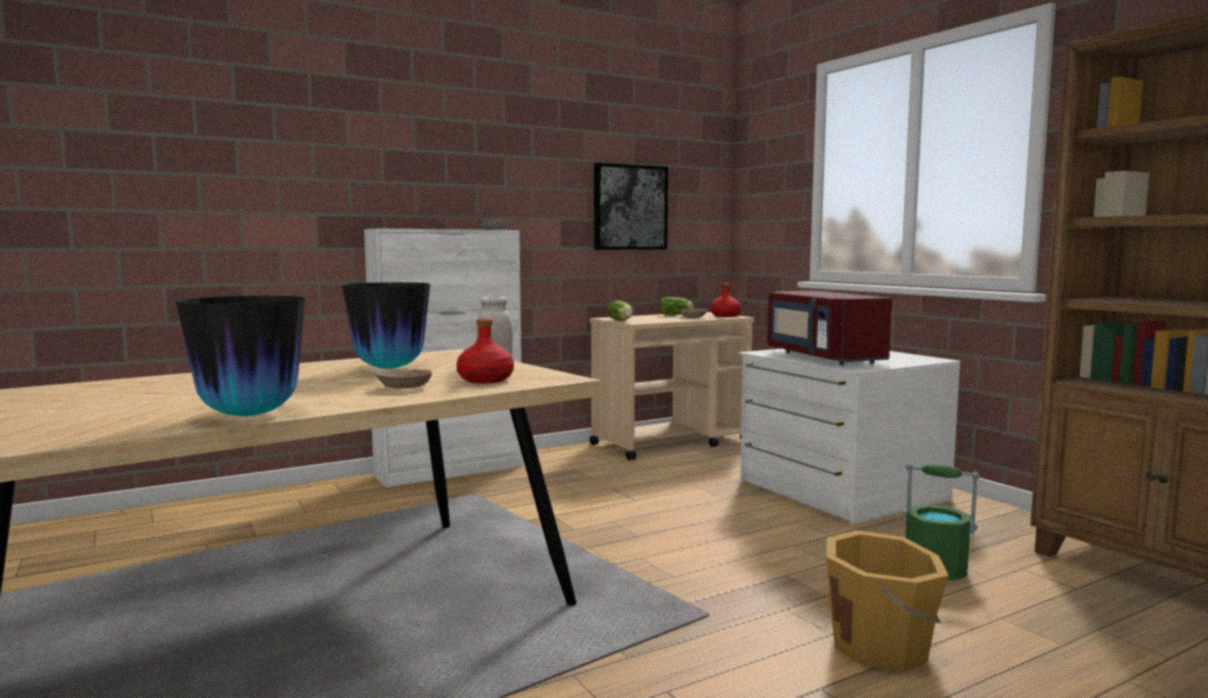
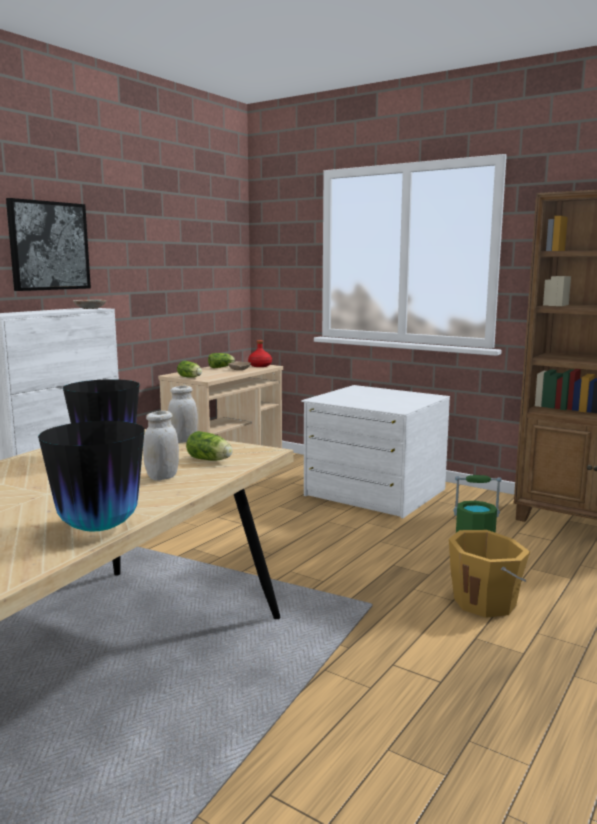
camera: 25 degrees left, 5 degrees up
(404, 387) = (162, 477): beige bowl -> white jar
(485, 380) = (210, 460): red bottle -> lettuce
(630, 207) = (180, 280): picture -> picture (49, 246)
(822, 357) = (364, 401): red microwave -> none

